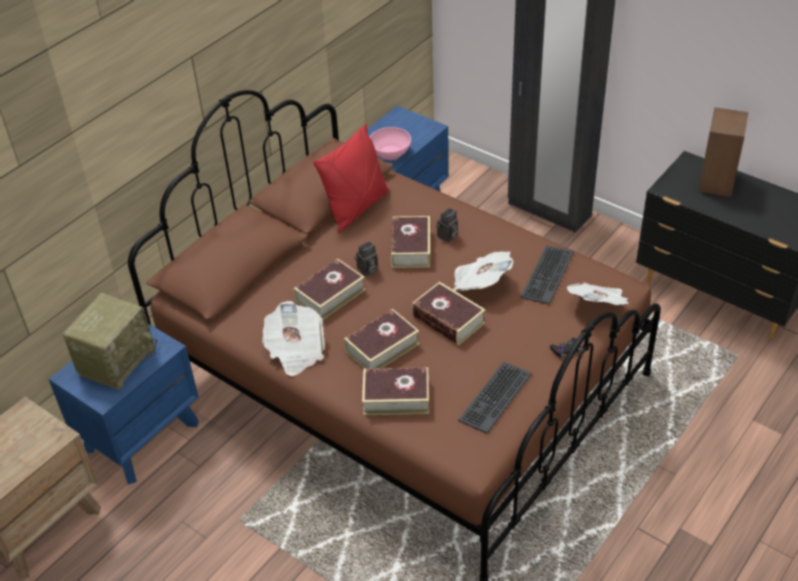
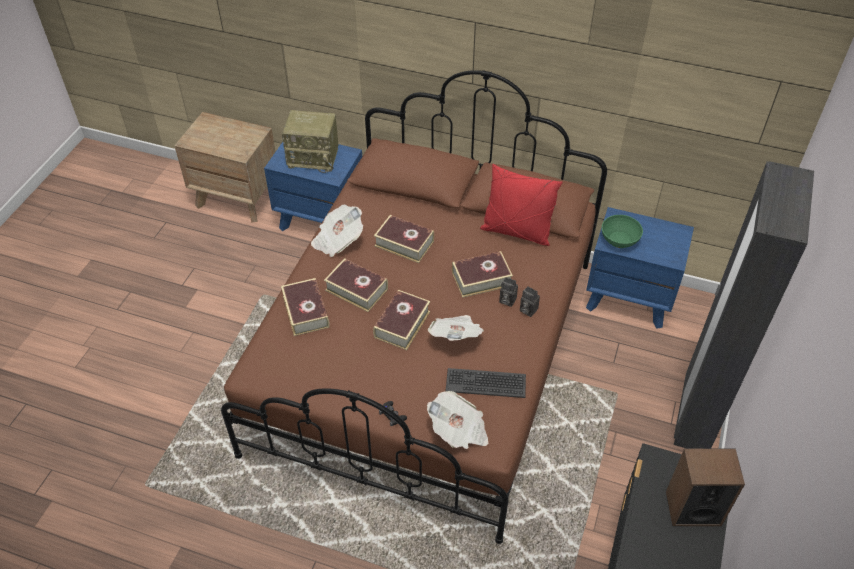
camera: 70 degrees right, 5 degrees up
(367, 270) = (442, 258): camera -> camera (527, 310)
(390, 153) = (619, 240): pink bowl -> green bowl
(494, 397) = (322, 375): keyboard -> none

